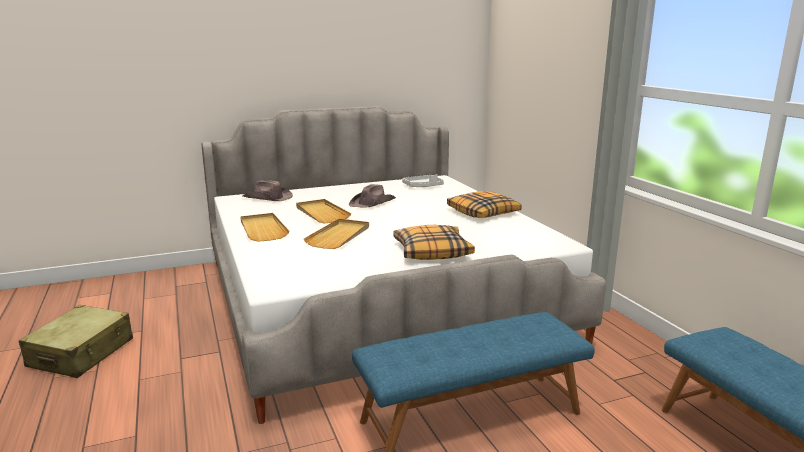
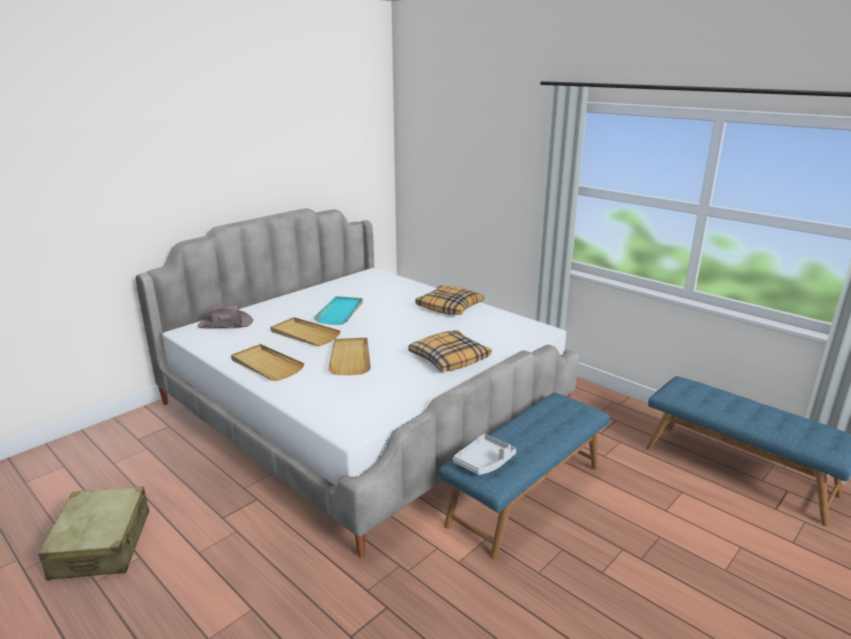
camera: 25 degrees left, 5 degrees up
(373, 202) = (340, 312): brown hat -> turquoise tray
(423, 186) = (367, 285): grey tray -> grey tray (484, 462)

